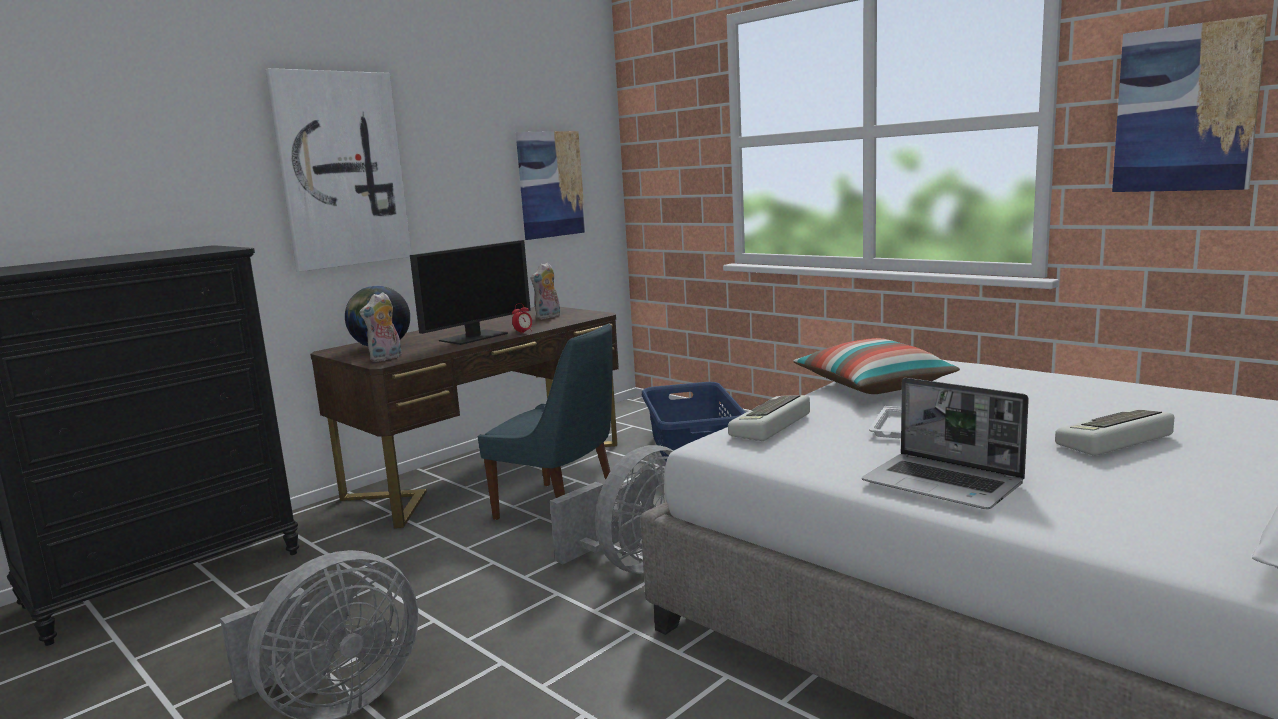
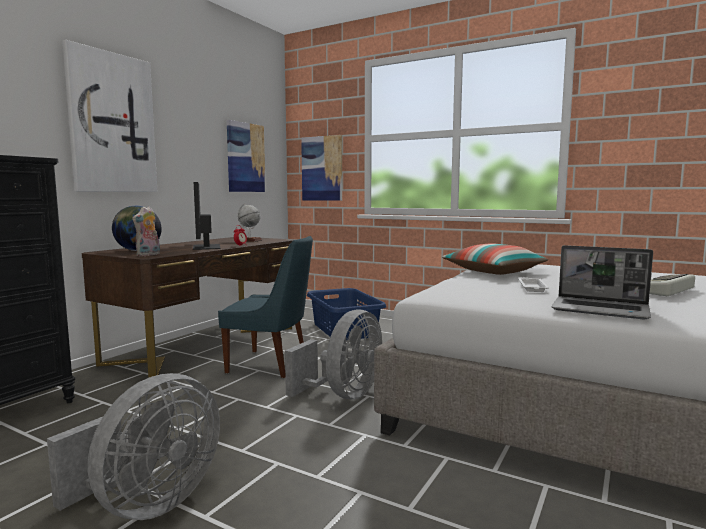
camera: 15 degrees left, 5 degrees down
(474, 337) = (206, 247): monitor -> monitor turned 135 degrees clockwise
(548, 317) = (249, 240): plush toy -> globe
(772, 425) = (456, 287): keyboard -> none
(1185, 109) = (644, 122): picture -> picture (322, 168)

